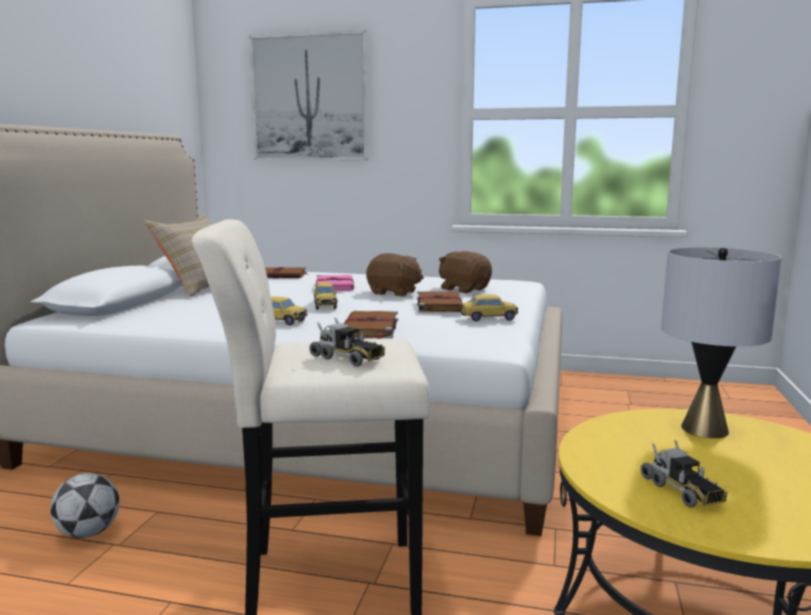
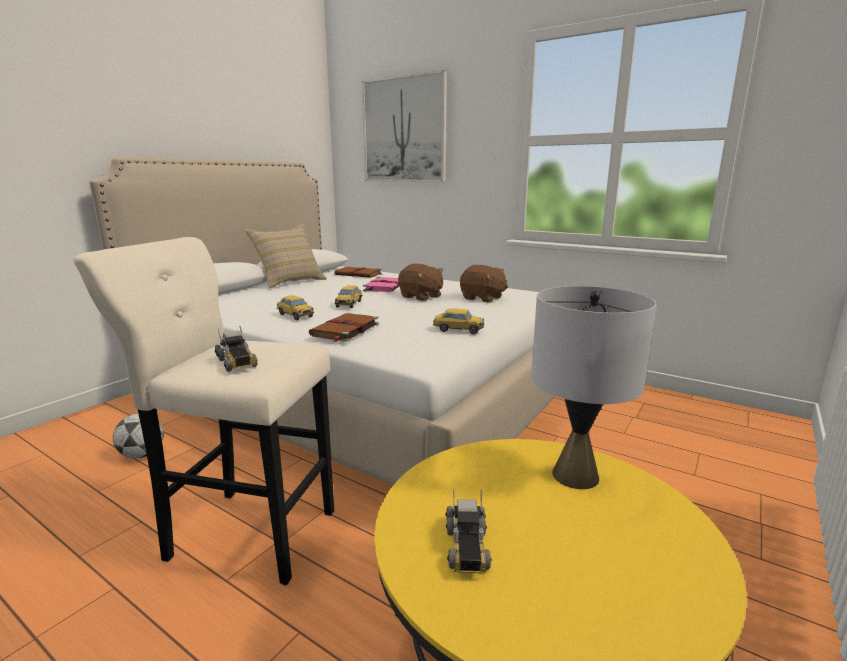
camera: 20 degrees right, 5 degrees up
(439, 304) = (435, 312): brown book -> none
(464, 289) = (482, 298): brown plush toy -> brown plush toy turned 150 degrees clockwise

